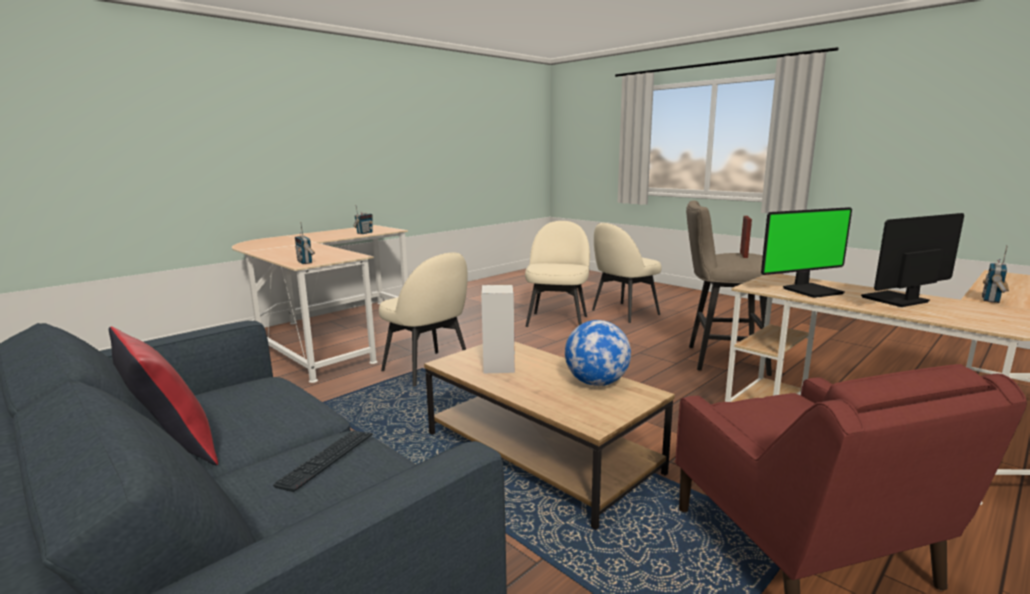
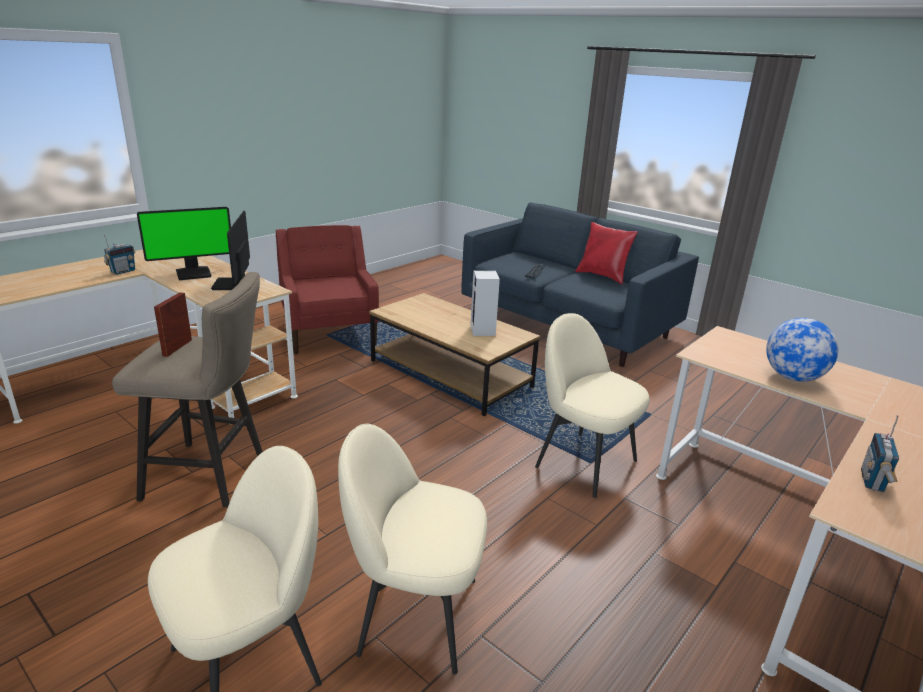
camera: 175 degrees right, 10 degrees up
(305, 262) = (732, 339): radio -> none
(557, 320) = (415, 614): beige chair -> beige chair turned 90 degrees clockwise
(596, 383) = (415, 317): globe -> globe (792, 377)
(811, 290) = (233, 285): monitor -> monitor turned 75 degrees counterclockwise

